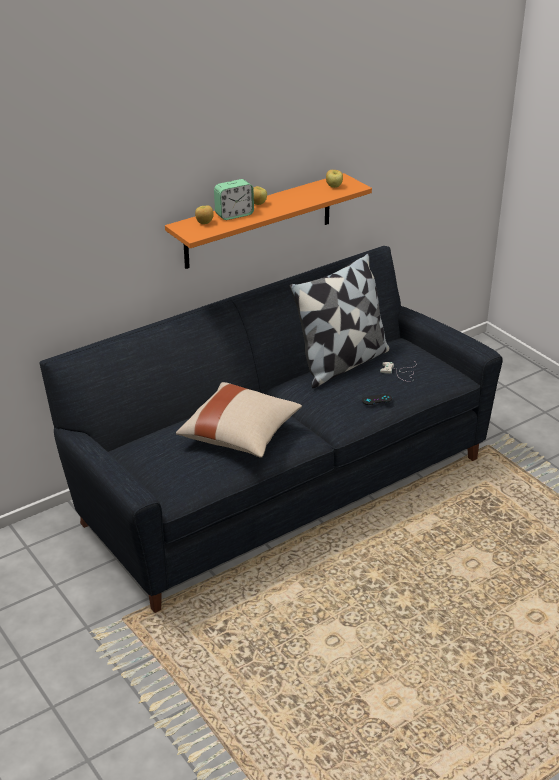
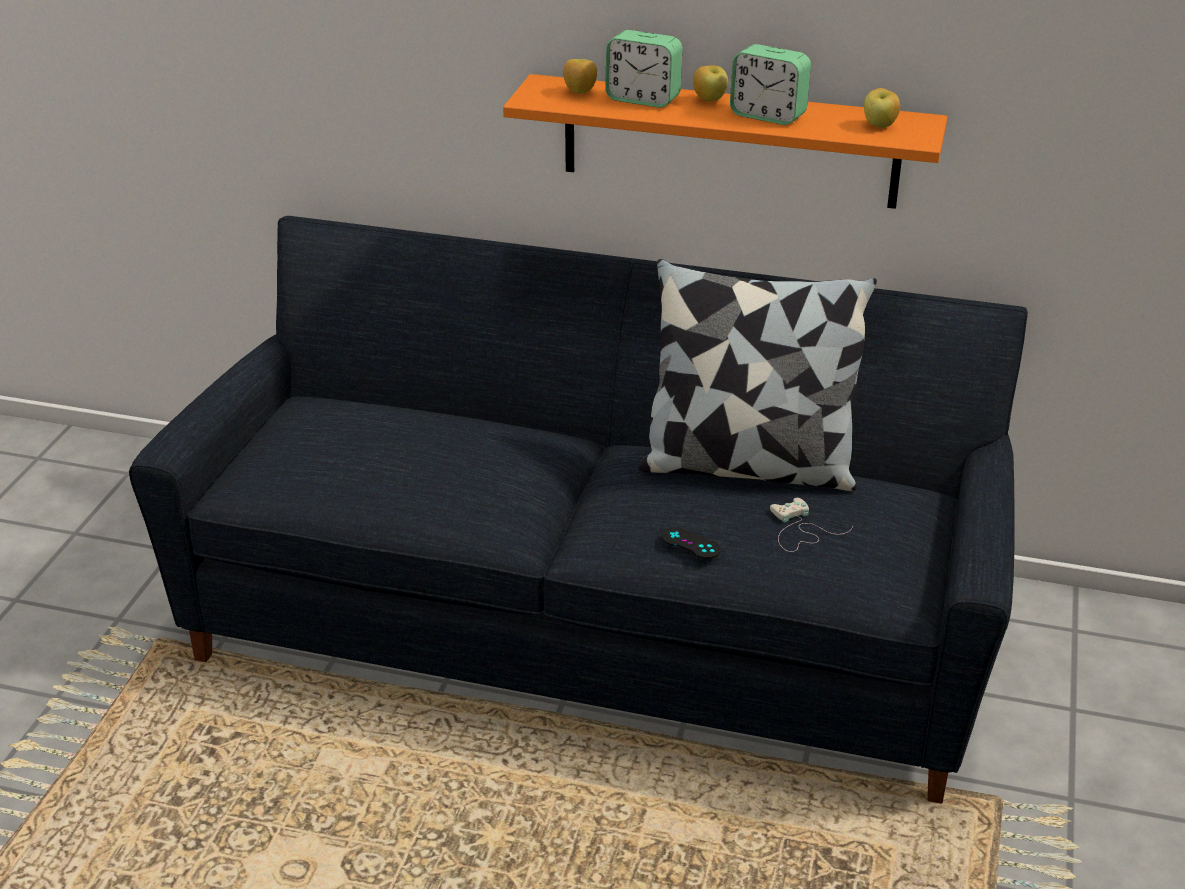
camera: 50 degrees right, 0 degrees up
(240, 435) = (429, 466): beige pillow -> none
(291, 200) = (768, 115): none -> alarm clock

